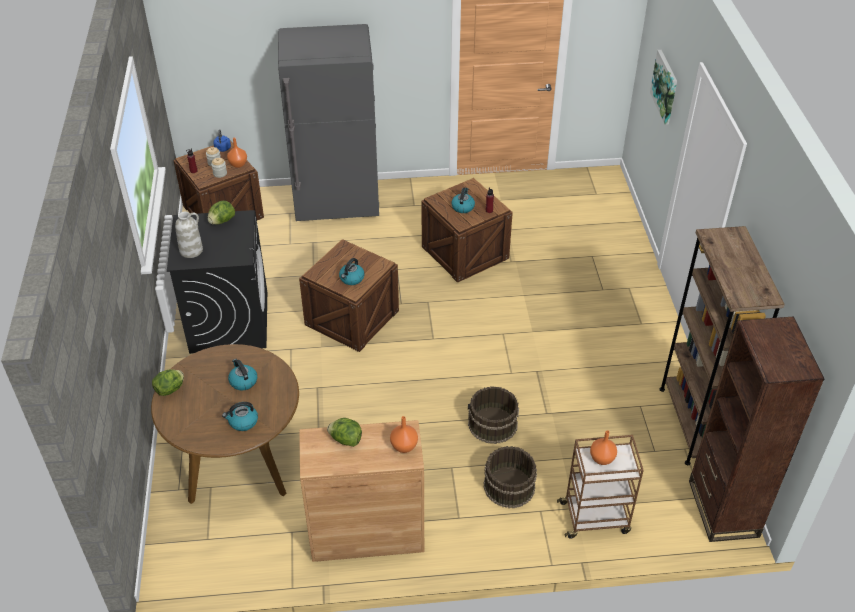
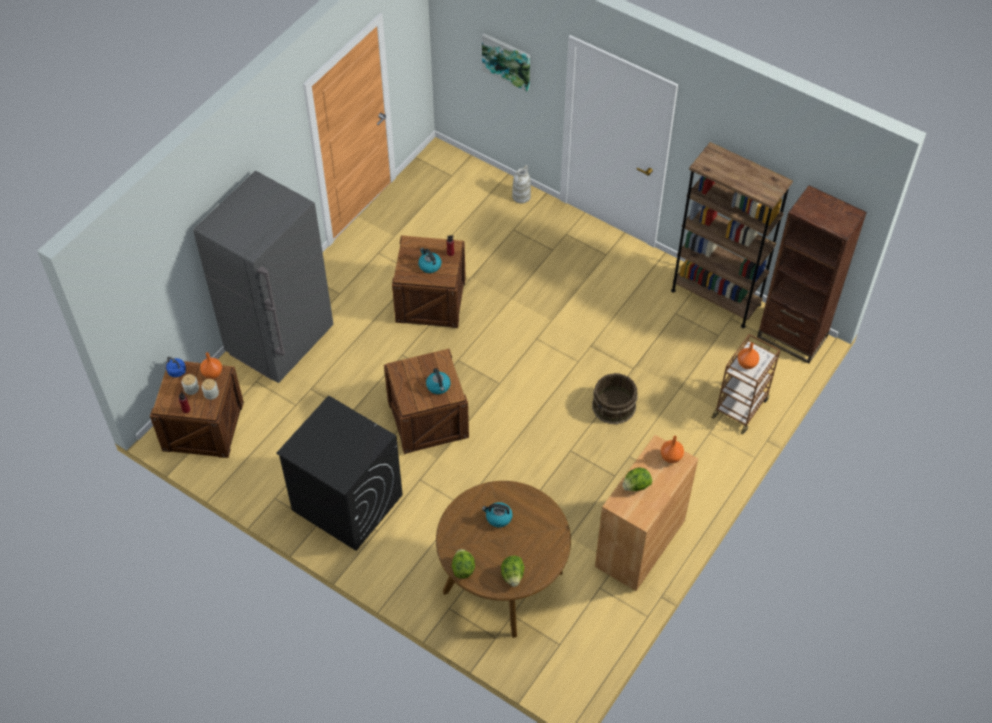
camera: 50 degrees left, 10 degrees up
(191, 250) = (336, 464): white vase -> white vase (521, 196)
(222, 221) = (320, 424): lettuce -> lettuce (512, 575)
(243, 422) = (539, 541): kettle -> none
(508, 486) = (674, 435): brown bucket -> none

